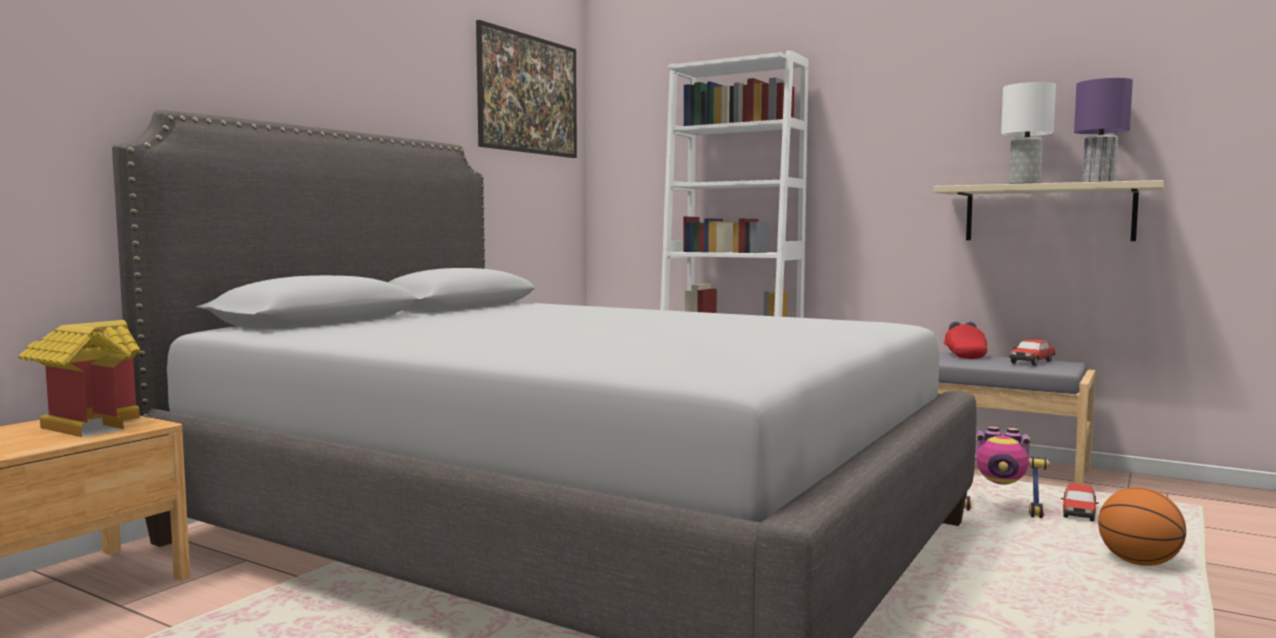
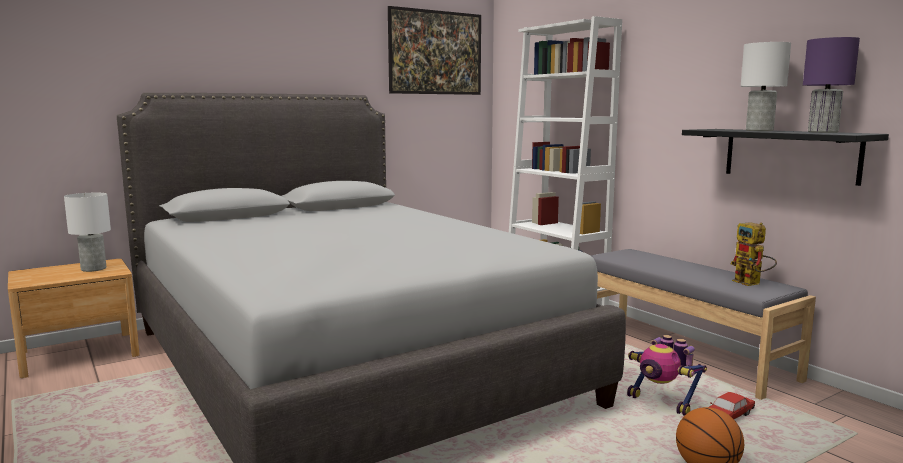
camera: 25 degrees right, 5 degrees up
(88, 425) = (94, 268): toy house -> white table lamp
(964, 355) = (708, 270): red cap -> none
(1032, 362) = (752, 283): toy car -> toy robot
(1048, 213) = (790, 155): beige shelf -> black shelf

